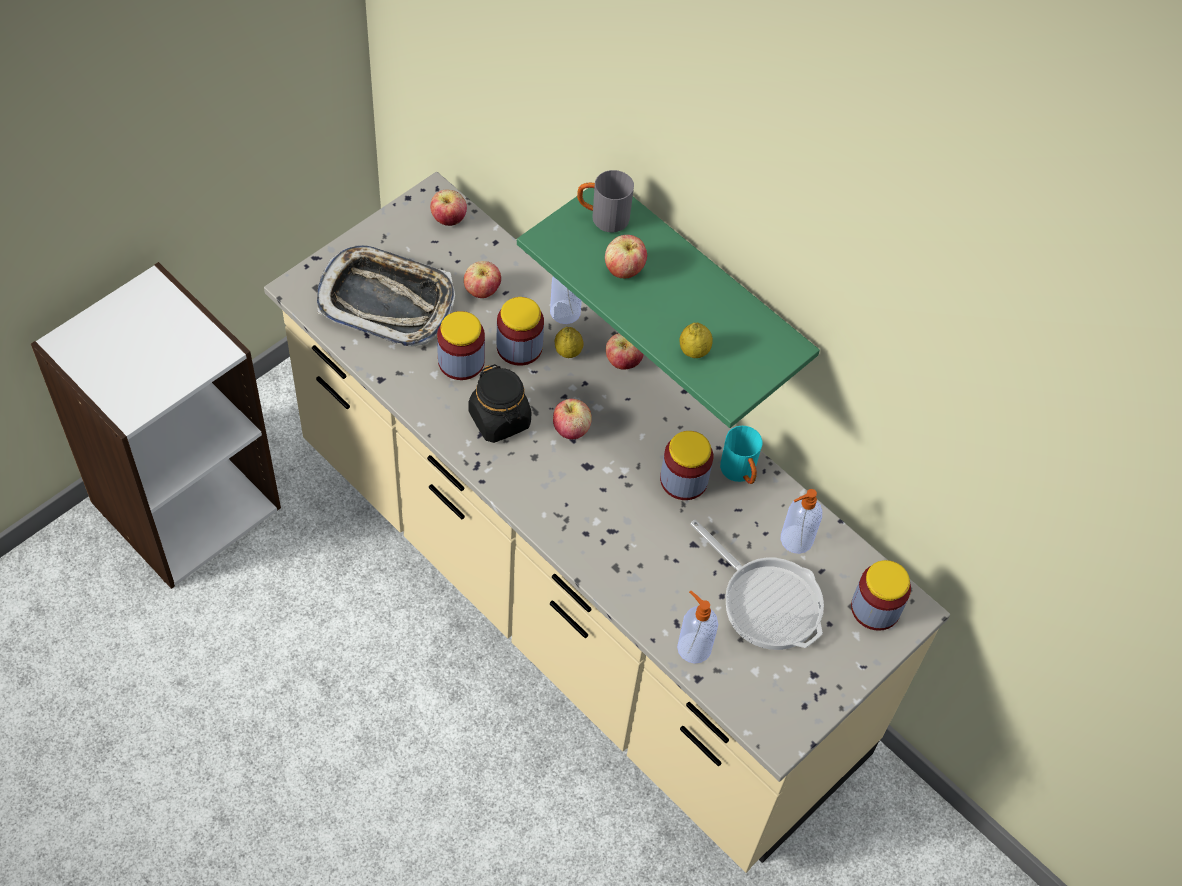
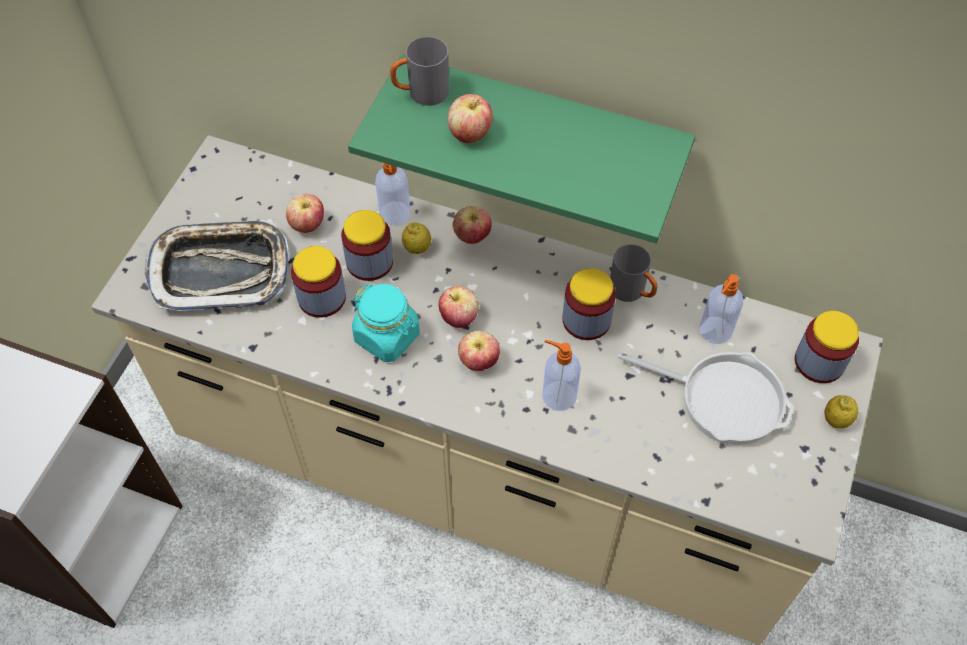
camera: 20 degrees left, 0 degrees up
(448, 219) = (242, 173): apple -> apple (479, 362)
(500, 419) = (387, 337): black jar -> turquoise jar
(693, 647) = (684, 473): soap dispenser -> soap dispenser (558, 395)
(694, 351) = (582, 183): lemon -> lemon (836, 420)
(740, 473) = (632, 292): turquoise mug -> grey mug

